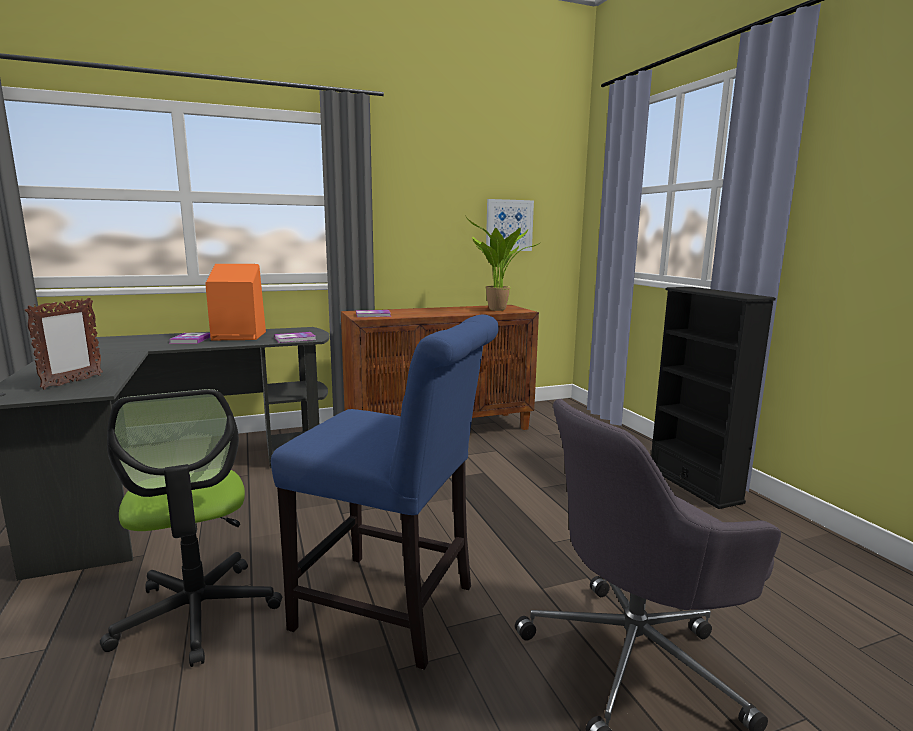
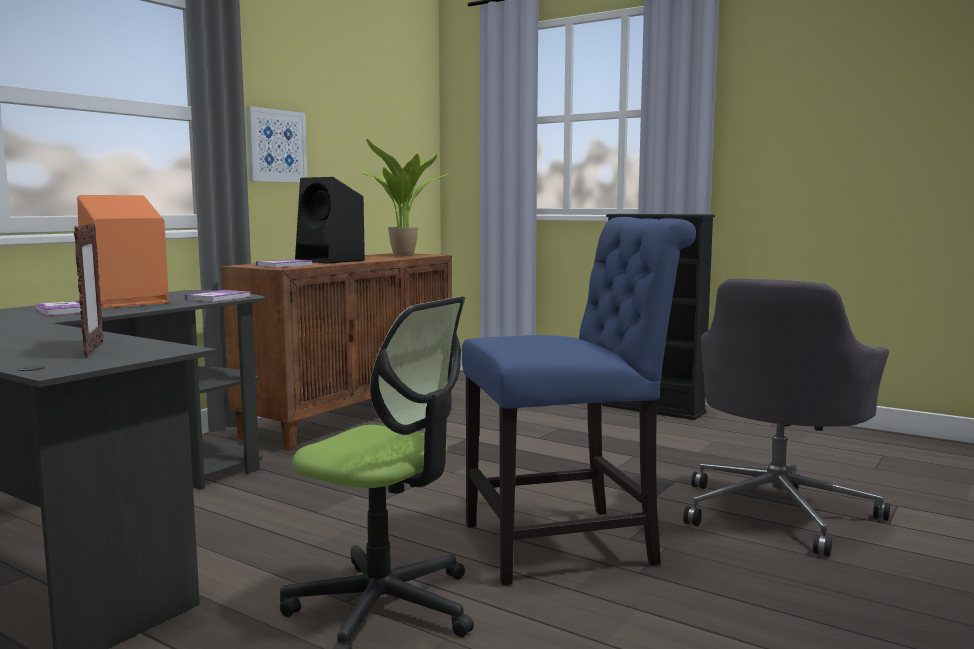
camera: 35 degrees left, 5 degrees down
(423, 312) = (331, 261): none -> black speaker
(509, 225) = (376, 157): picture -> picture (276, 146)

